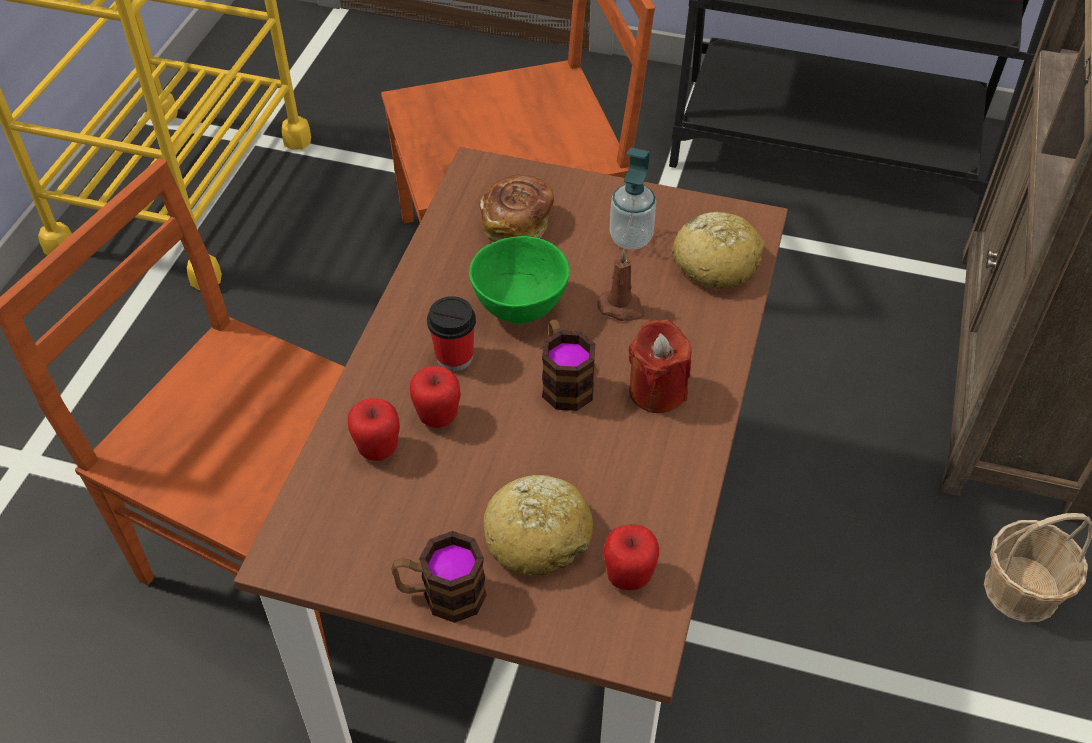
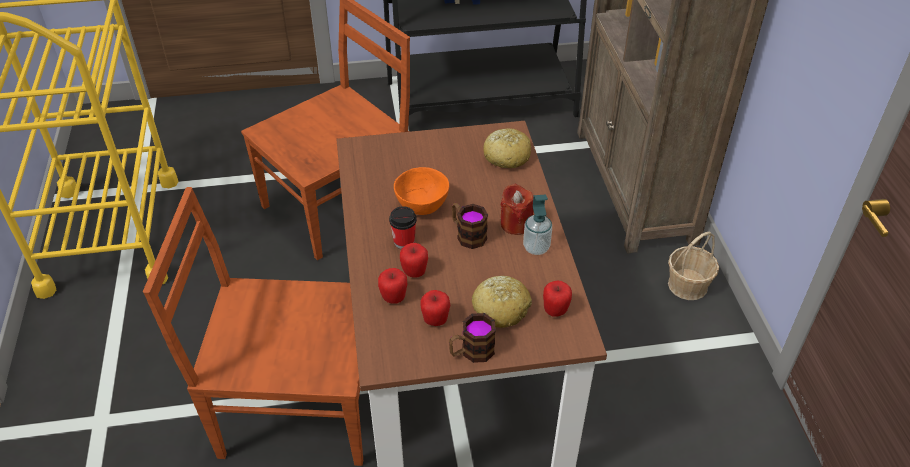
camera: 25 degrees left, 5 degrees down
(419, 514) = (435, 320): none -> apple
(517, 224) = (394, 167): bread -> none
(518, 307) = (421, 207): green bowl -> orange bowl
(622, 308) = (474, 191): brown candle -> none
(631, 238) = (457, 157): soap dispenser -> soap dispenser (536, 248)

